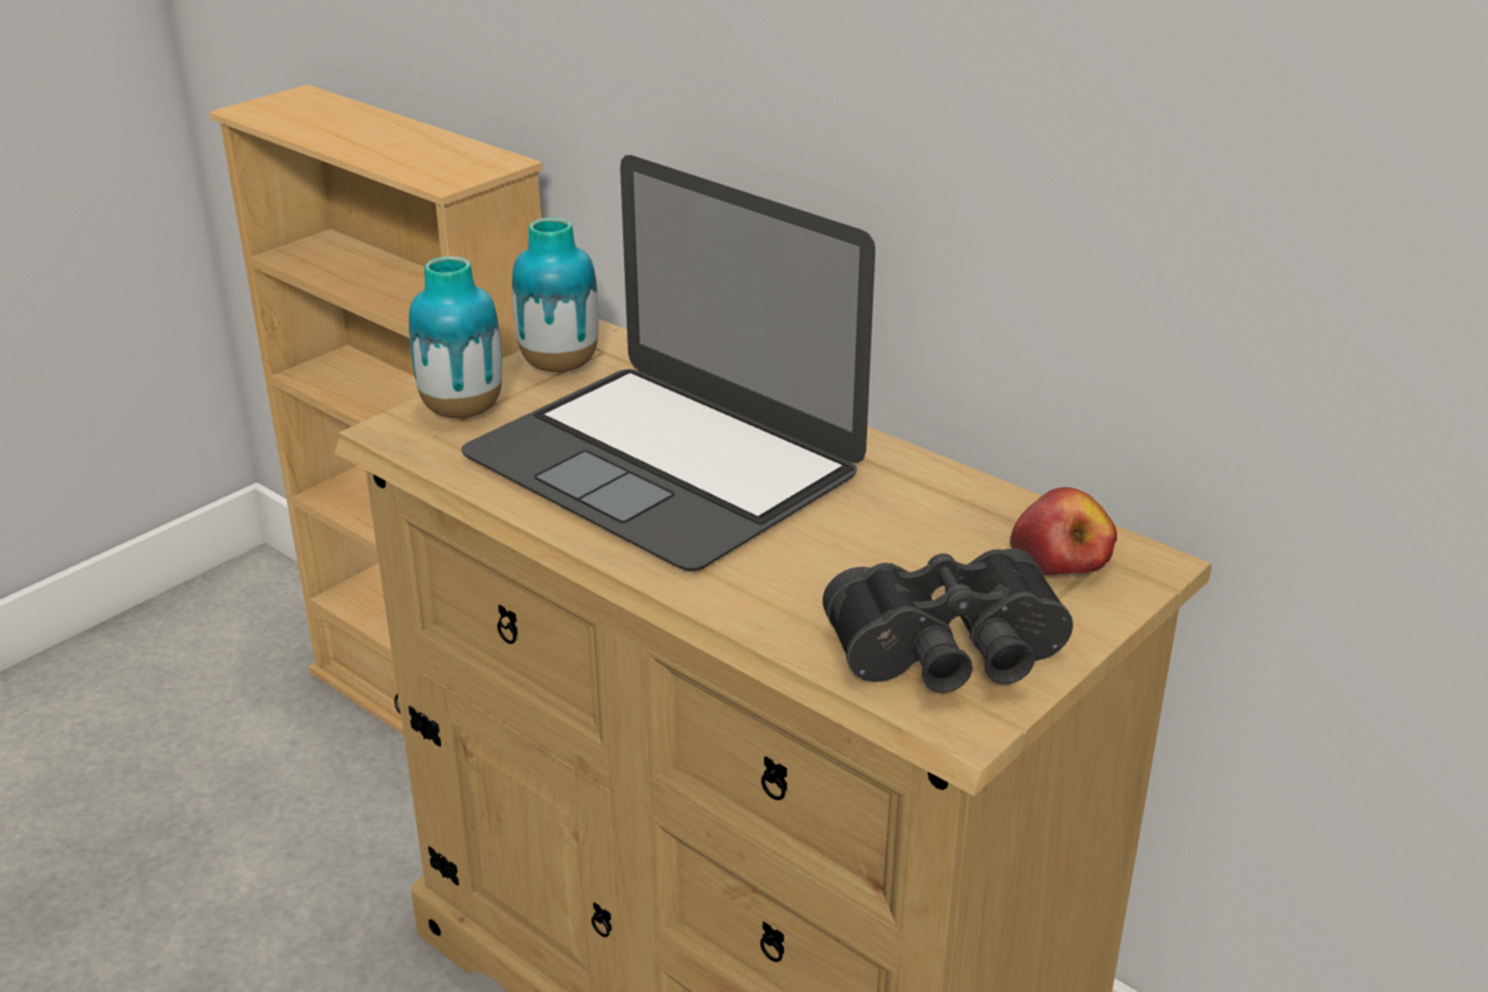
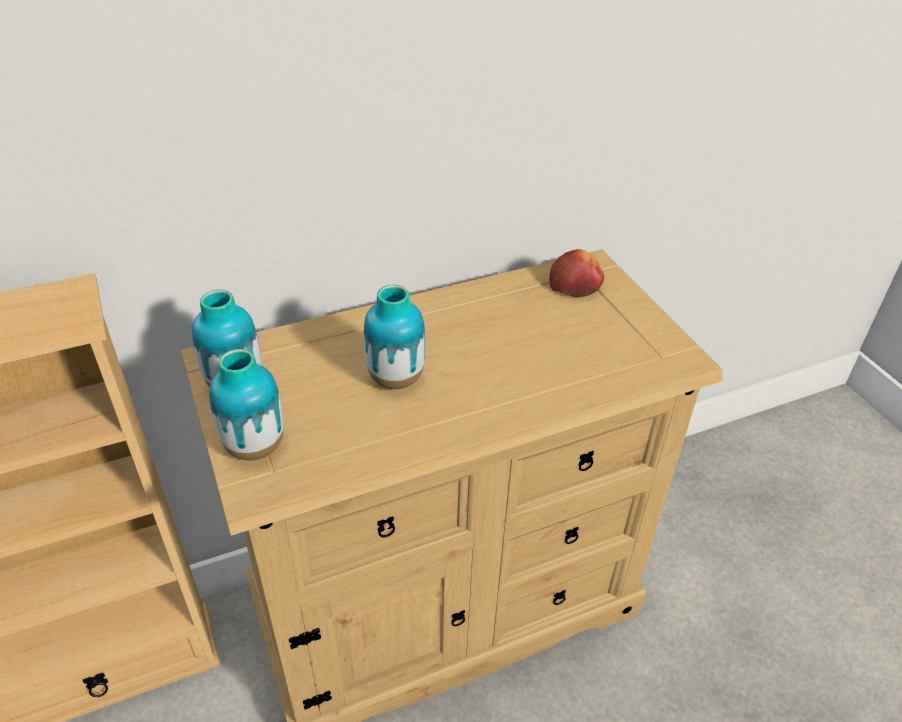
camera: 65 degrees left, 10 degrees up
(663, 463) = (396, 378): laptop -> vase
(951, 656) = (637, 345): black binoculars -> none

